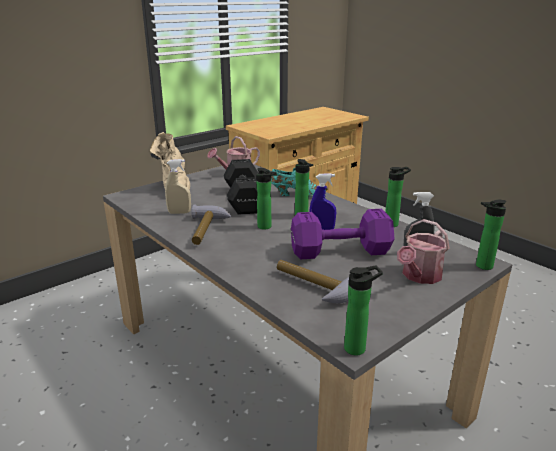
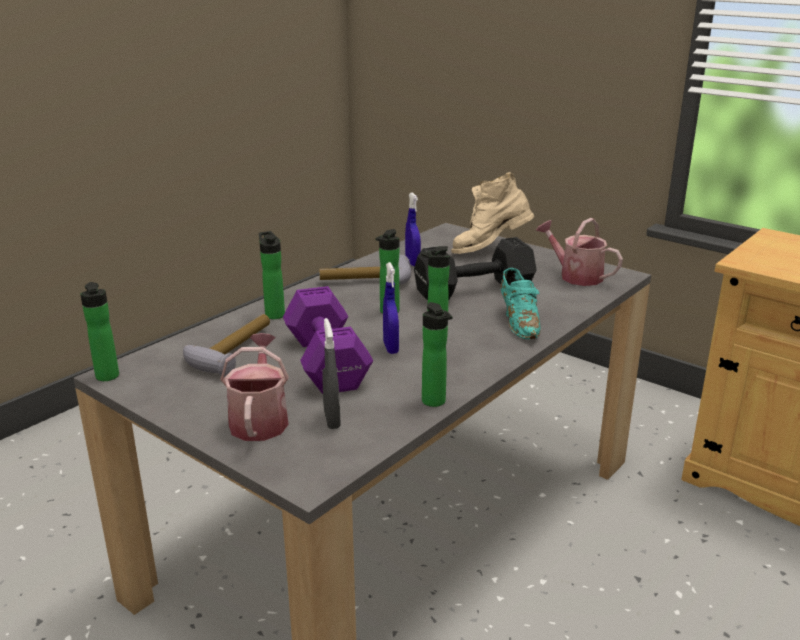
camera: 80 degrees right, 0 degrees up
(179, 212) = (412, 262): beige spray bottle -> blue spray bottle
(419, 276) = (259, 419): watering can -> watering can turned 60 degrees clockwise
(481, 266) = (295, 477): bottle -> bottle (274, 314)

